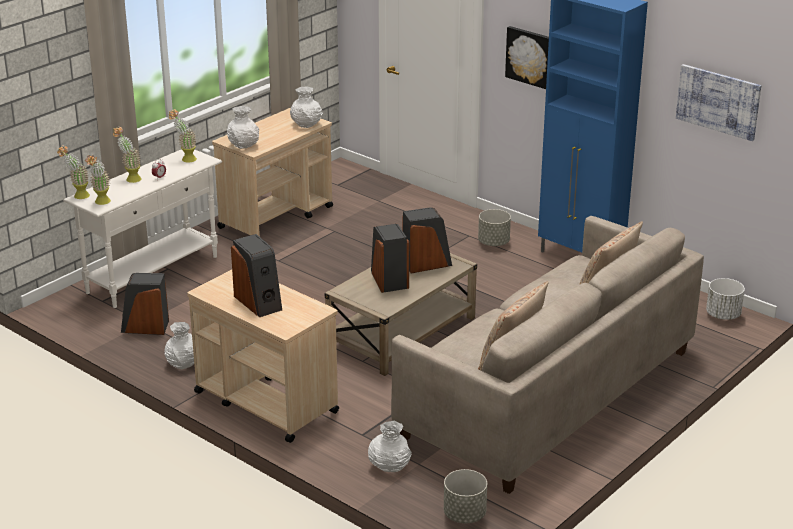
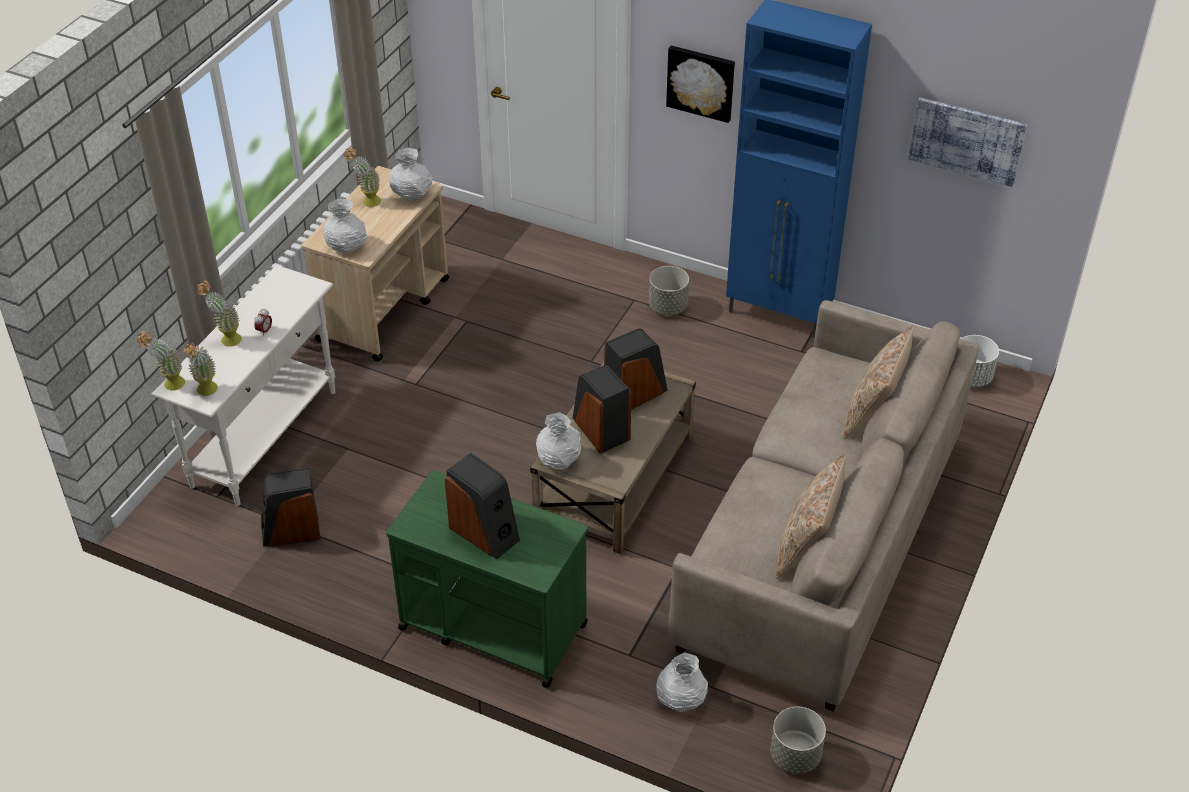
camera: 15 degrees left, 15 degrees up
(183, 363) = (365, 583): white vase -> white vase (558, 459)
(185, 159) = (284, 290): potted plant -> potted plant (366, 202)
(265, 401) = (492, 626): beige cart -> green cart

